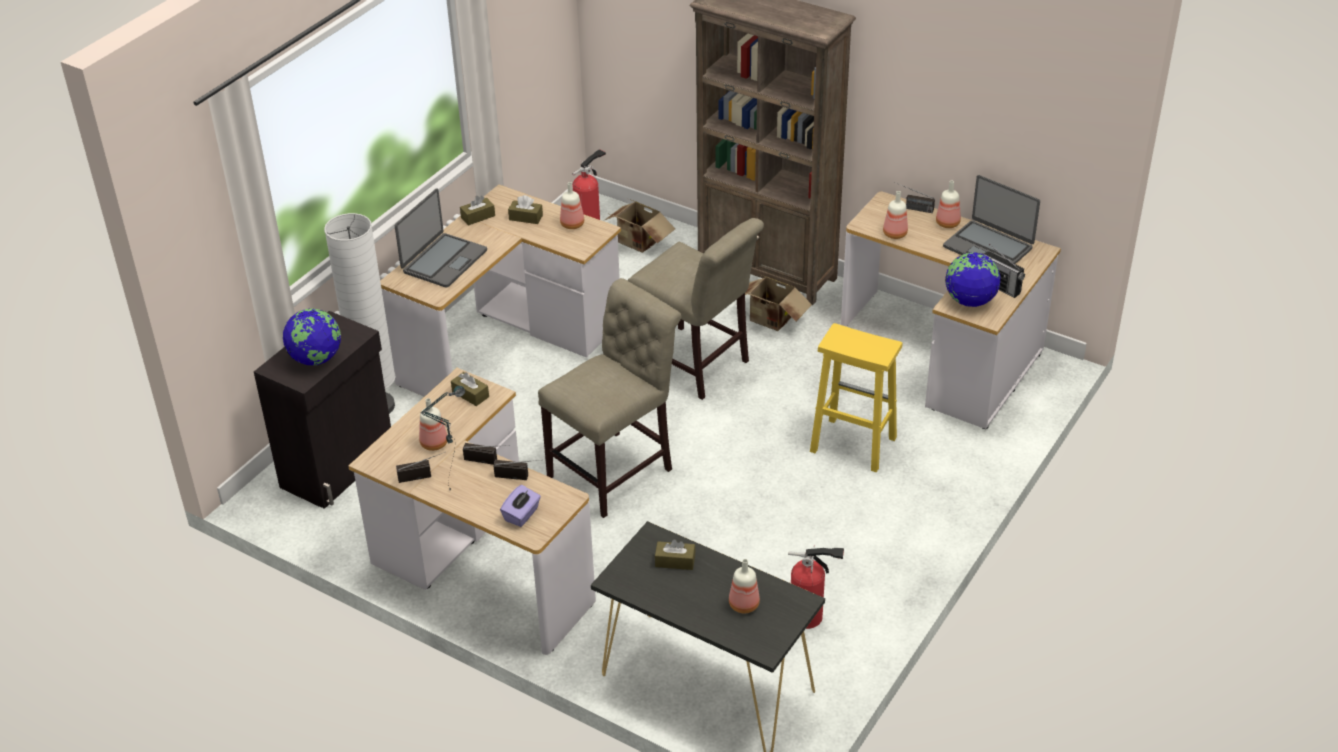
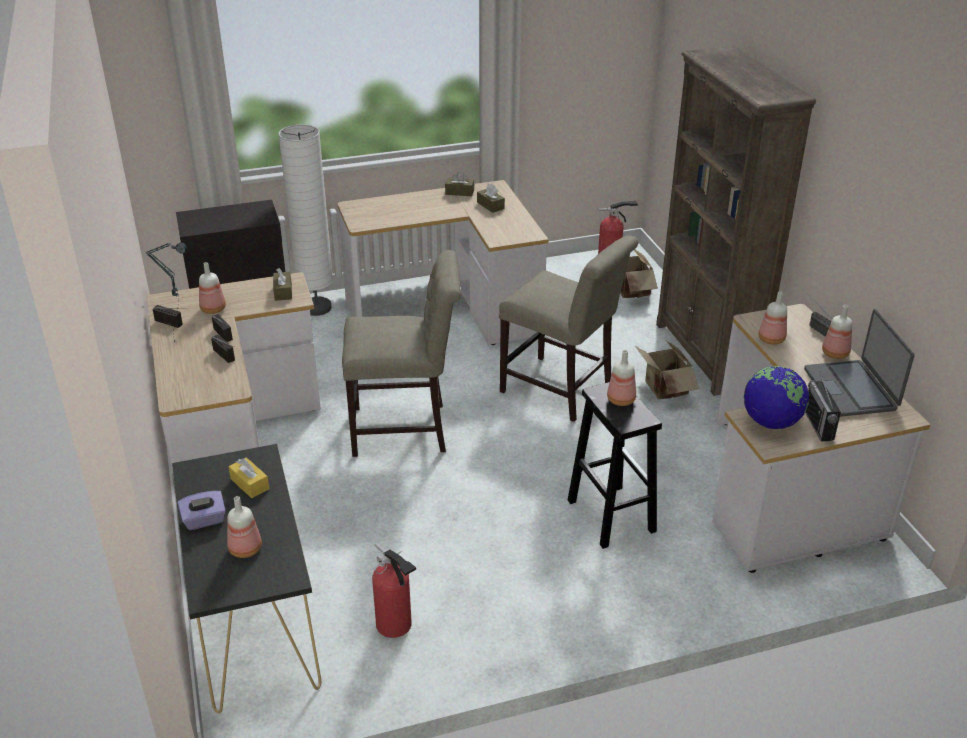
camera: 40 degrees right, 5 degrees down
(316, 359) = (219, 221): globe -> none
(443, 261) = (396, 208): laptop -> none
(522, 515) = (189, 383): purple tissue box -> purple tissue box (204, 520)
(572, 224) = (516, 222): bottle -> bottle (621, 399)
(675, 561) = (250, 484): brown tissue box -> yellow tissue box
(695, 365) = (561, 391): beige chair -> beige chair turned 45 degrees counterclockwise
(851, 444) = (610, 515): yellow stool -> black stool

